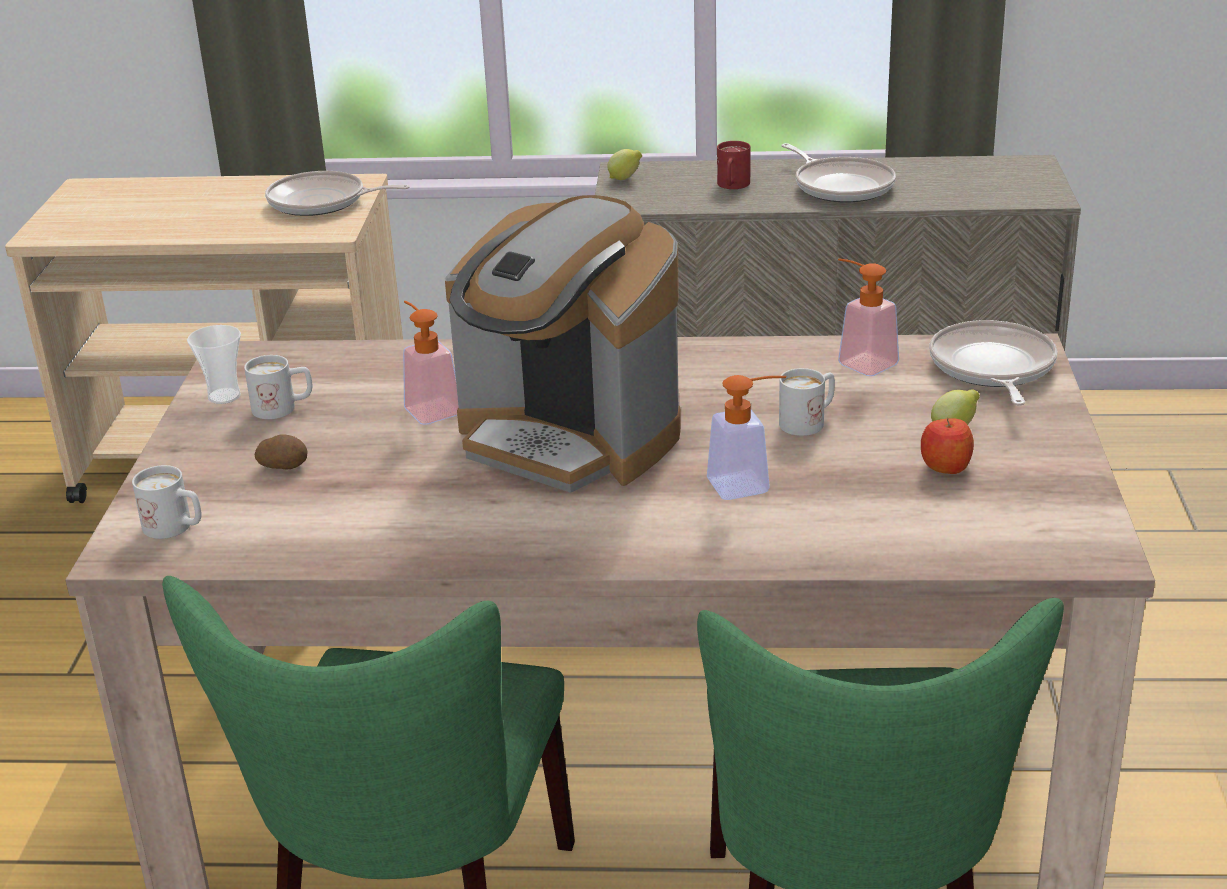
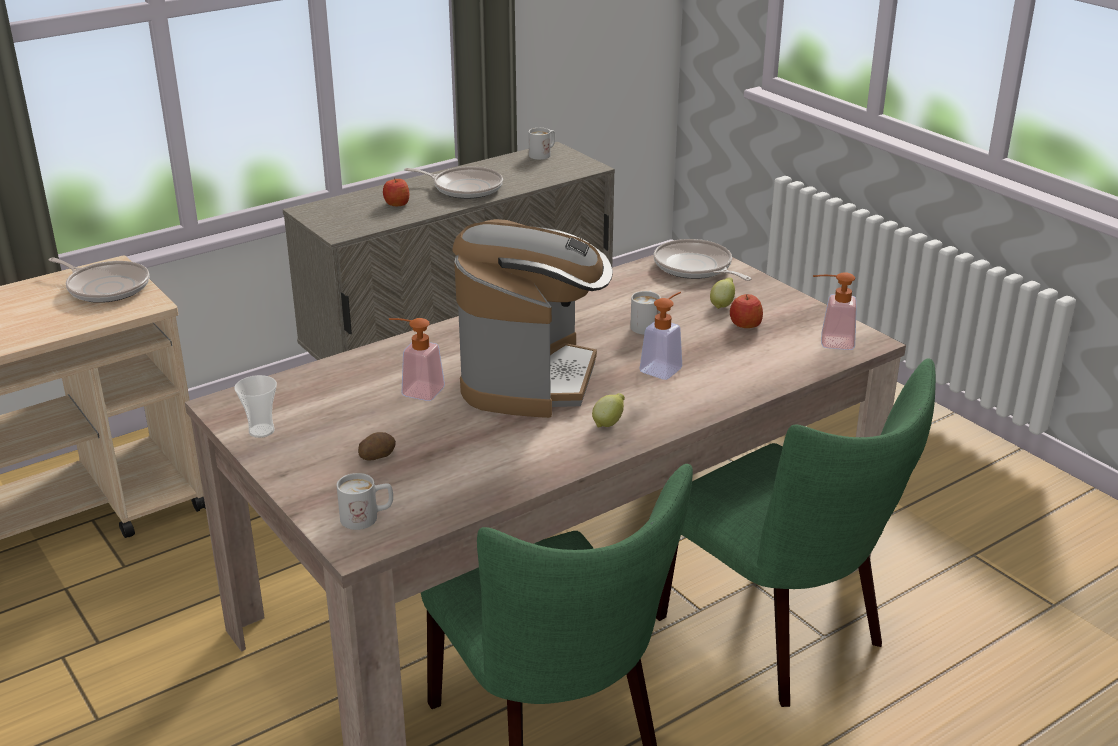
camera: 40 degrees left, 0 degrees up
(283, 408) = (318, 423): white mug -> white mug (543, 154)
(322, 202) = (106, 287): frying pan -> frying pan turned 120 degrees counterclockwise
(569, 439) = (530, 378): coffee machine -> coffee machine turned 75 degrees counterclockwise
(625, 179) = (318, 216): lemon -> lemon (608, 423)
(732, 186) = (396, 204): red mug -> apple
(860, 361) = (624, 284): soap dispenser -> soap dispenser (830, 342)

